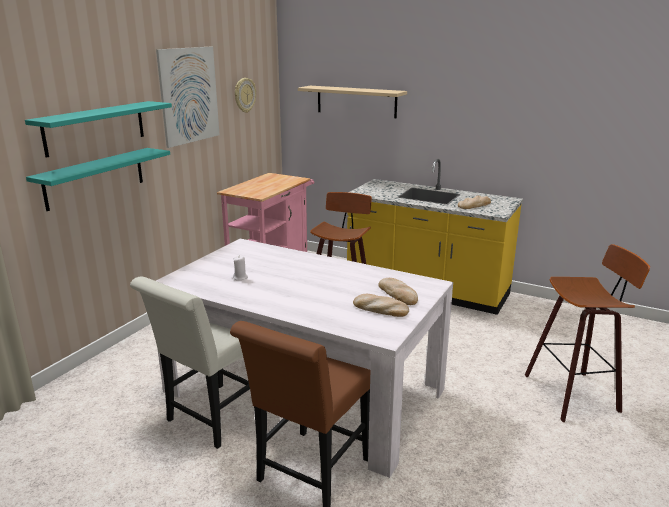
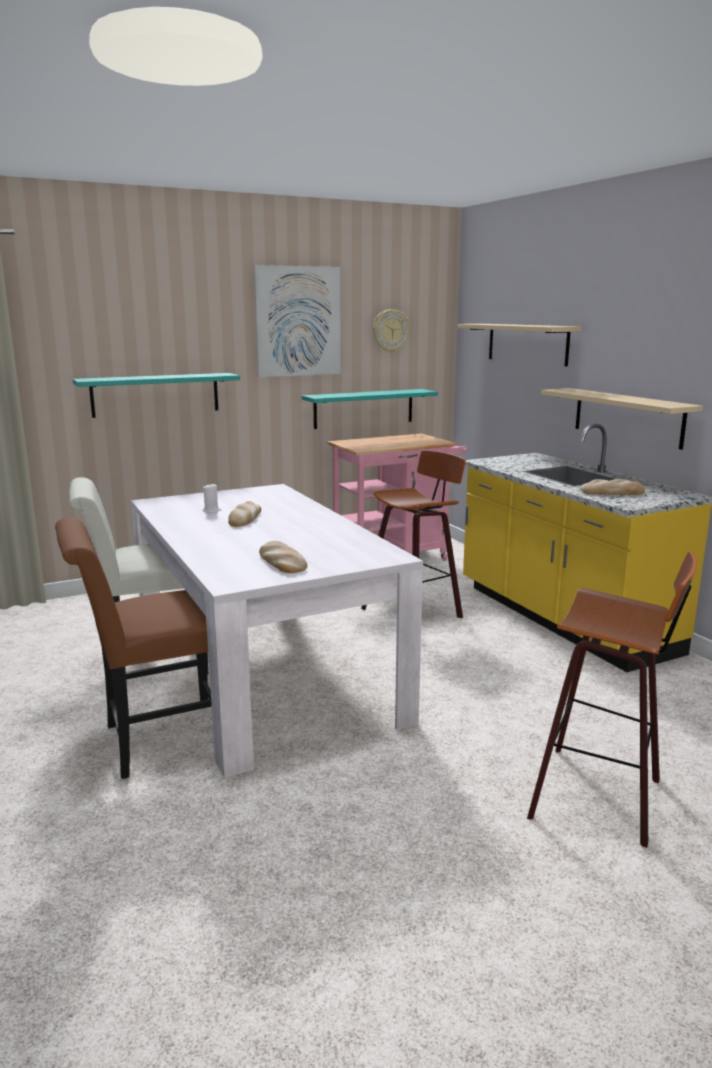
camera: 35 degrees right, 5 degrees down
(95, 127) = (162, 341): turquoise shelf -> turquoise shelf (364, 408)
(398, 294) = (331, 555): bread -> bread (245, 518)
(451, 151) = (627, 417): none -> beige shelf

